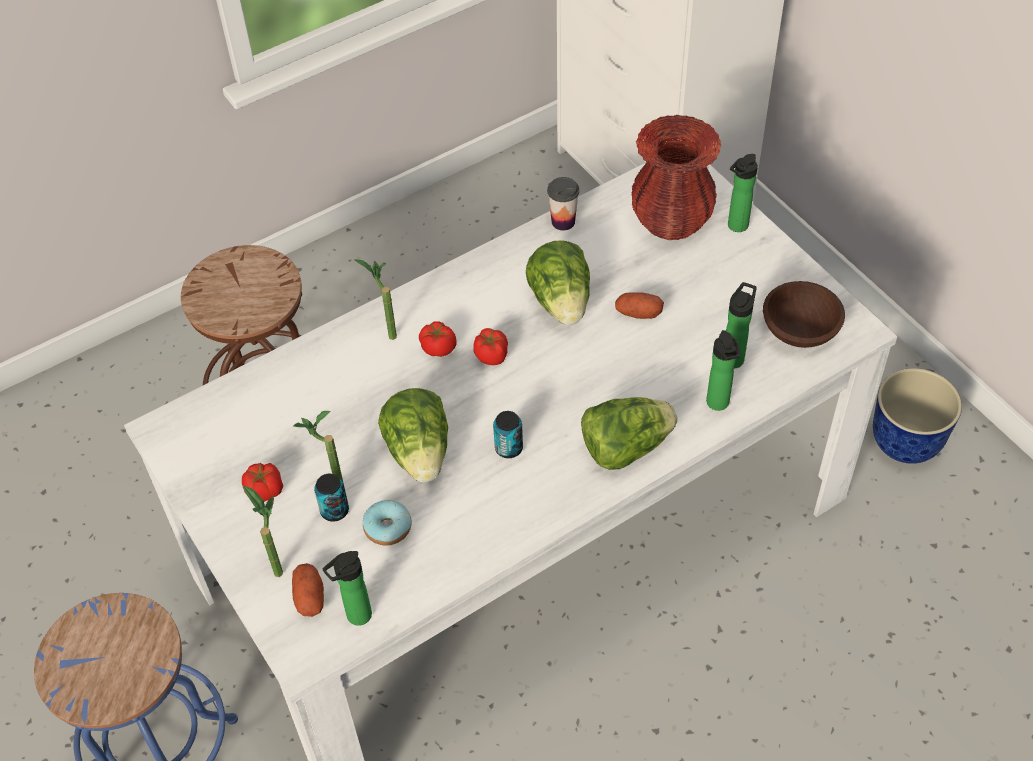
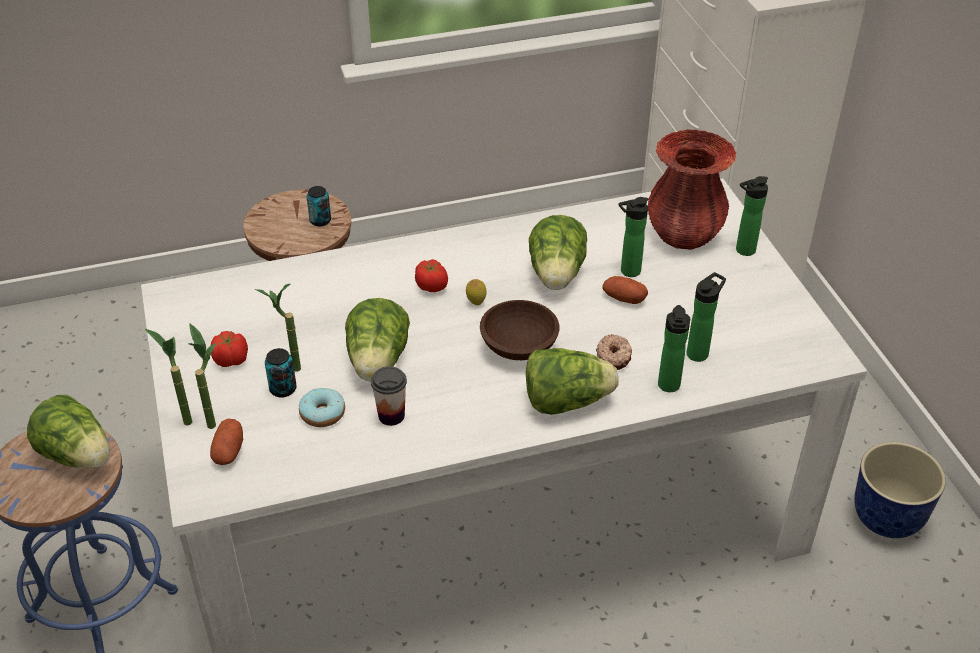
camera: 15 degrees right, 10 degrees down
(127, 632) = (78, 455): none -> lettuce
(355, 617) = (261, 477): bottle -> bottle (627, 272)
(385, 333) = (390, 265): potted plant -> potted plant (182, 417)
(492, 356) = (476, 302): tomato -> lemon
(508, 448) = (459, 377): can -> can (320, 221)
(563, 222) = (585, 215): cup -> cup (391, 416)
(653, 384) = (614, 357): none -> donut
(799, 330) = (771, 344): brown bowl -> brown bowl (517, 347)

